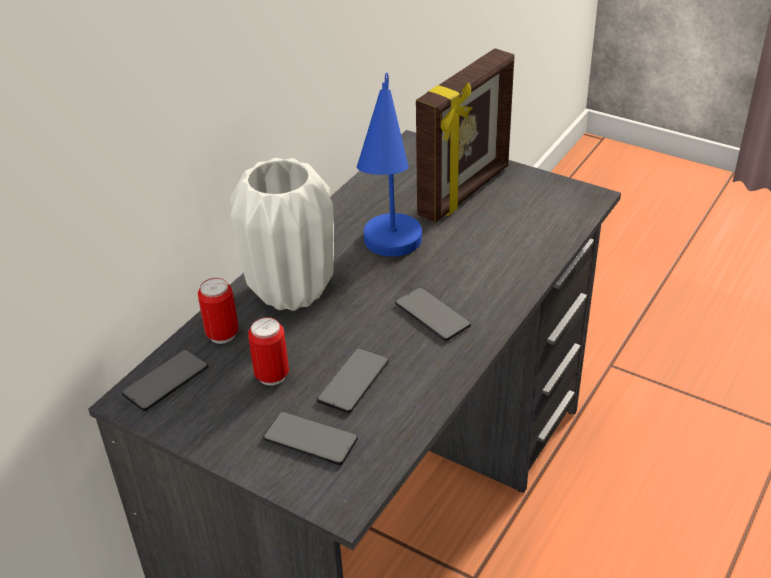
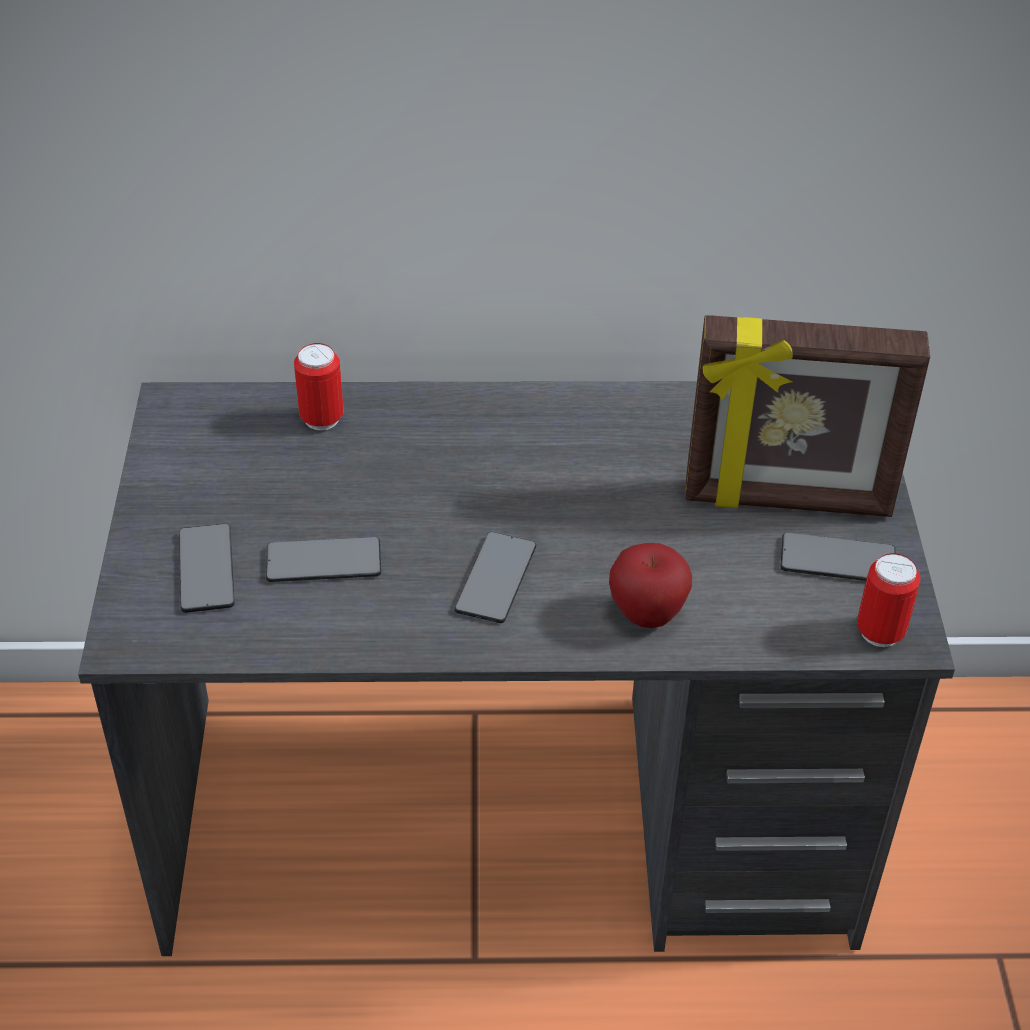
camera: 55 degrees right, 5 degrees up
(166, 381) = (218, 414): phone -> phone (837, 560)
(272, 376) = (284, 490): can -> can (880, 632)
(292, 291) = (440, 436): white vase -> none
(390, 255) = (581, 489): blue table lamp -> none
(507, 271) = (647, 615): none -> apple

